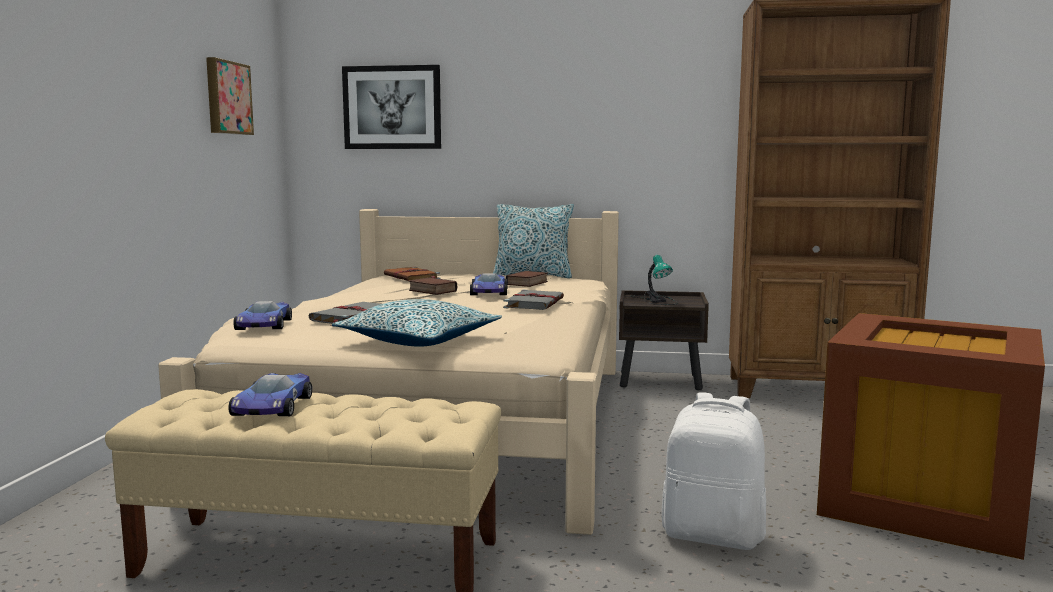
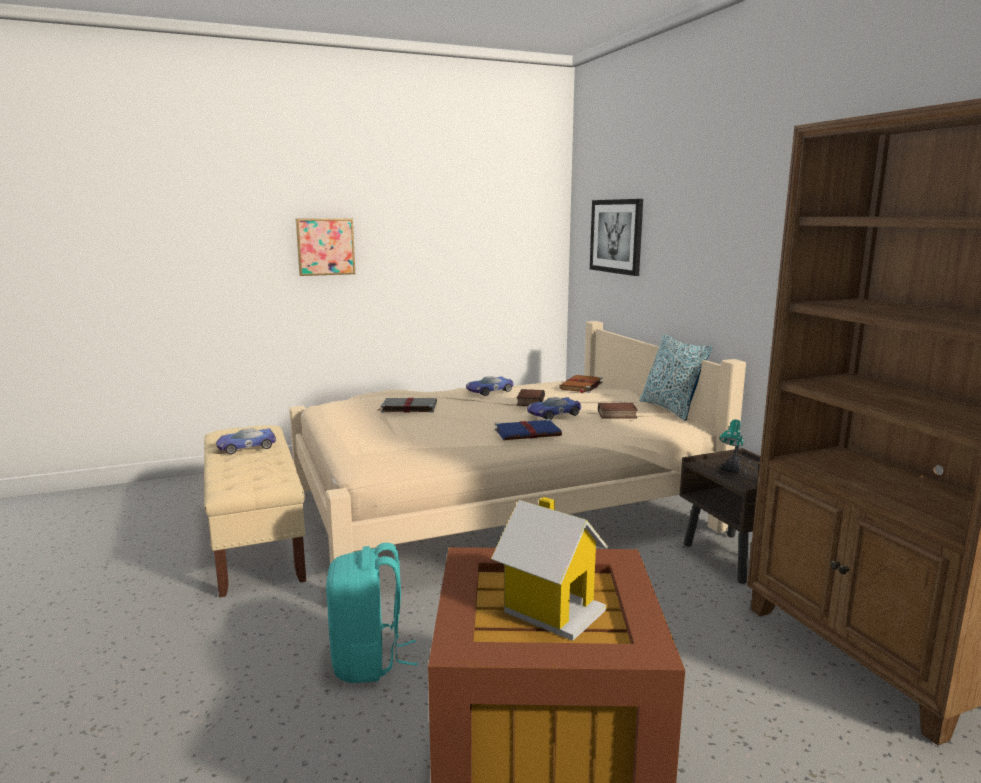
camera: 60 degrees right, 5 degrees up
(227, 98) = (486, 232): picture -> picture (325, 246)
(263, 325) = (367, 398): toy car -> toy car (488, 391)
(419, 340) = (366, 434): pillow -> none
(534, 303) = (528, 433): grey book -> blue book
(713, 535) = (368, 661): white backpack -> turquoise backpack
(938, 343) = (551, 609): none -> toy house

